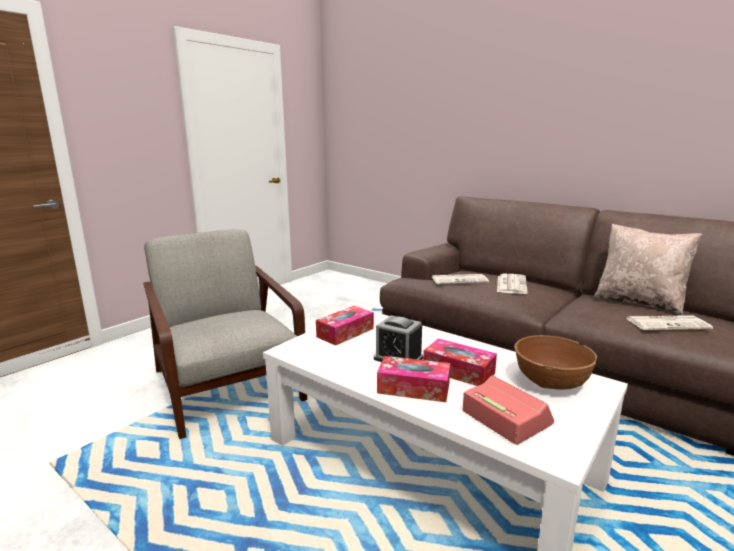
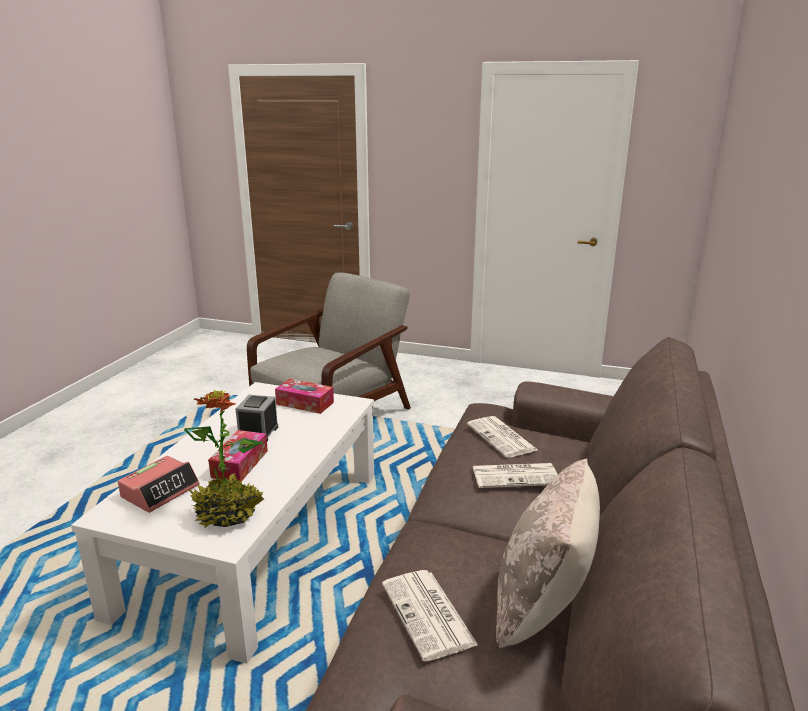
camera: 70 degrees right, 5 degrees up
(413, 388) = (205, 447): tissue box -> none
(551, 382) = (228, 513): brown bowl -> potted plant

